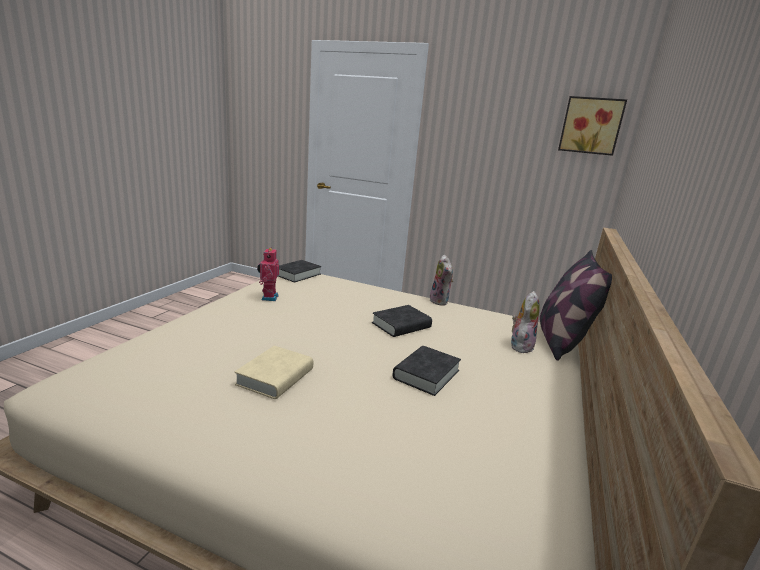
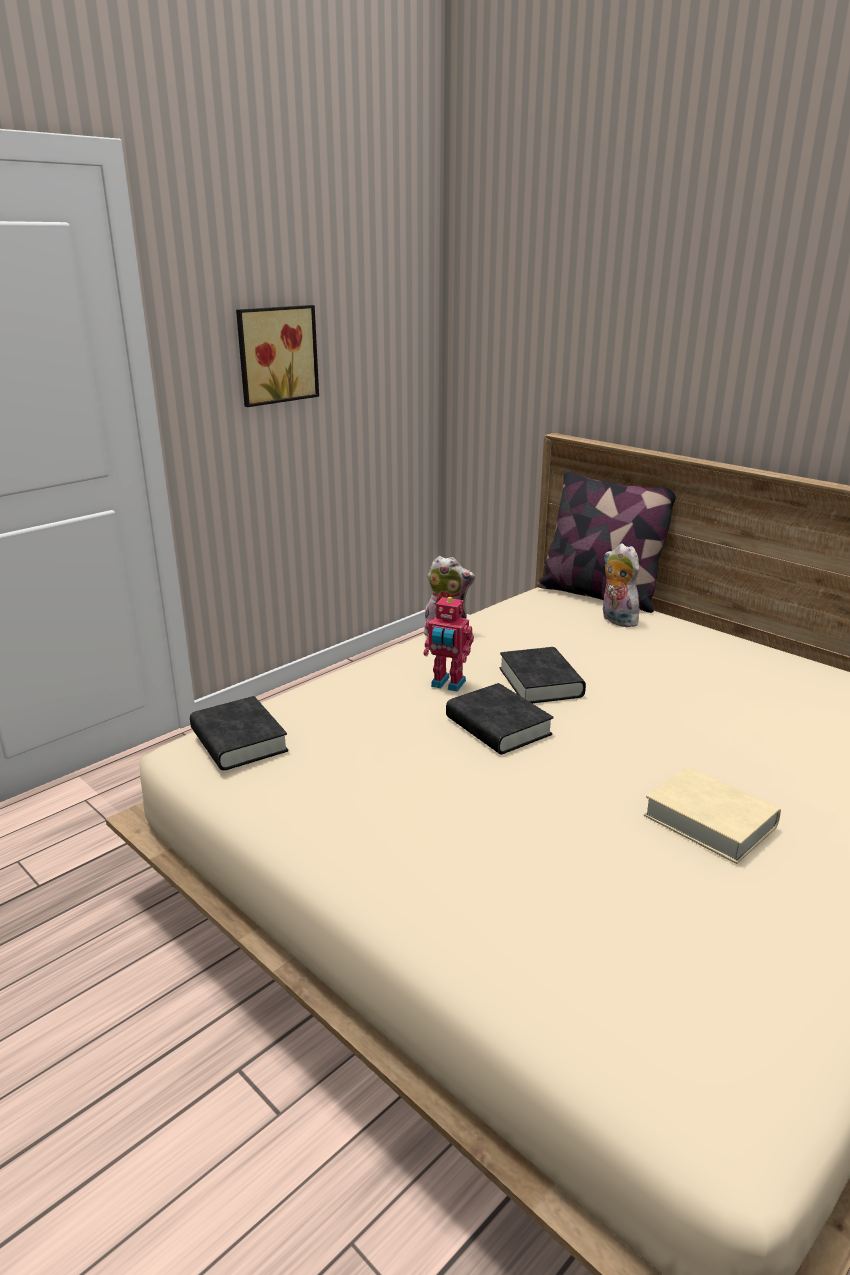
camera: 65 degrees left, 5 degrees up
(268, 297) = (364, 793): toy robot -> toy robot (447, 684)
(426, 374) = (696, 699): black book -> black book (498, 726)
(591, 126) = (399, 287): picture -> picture (275, 354)

